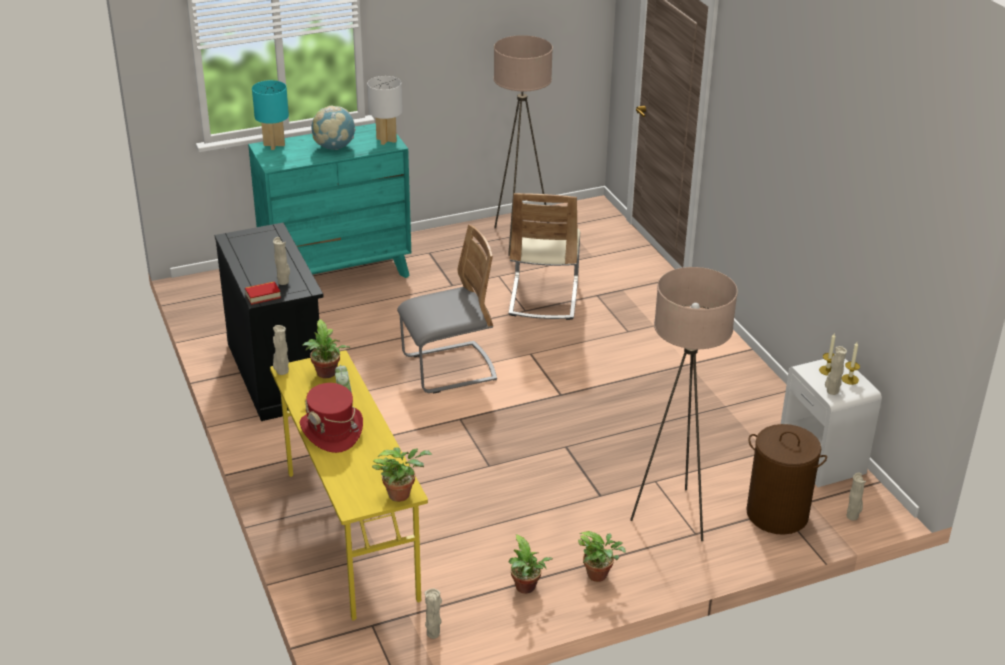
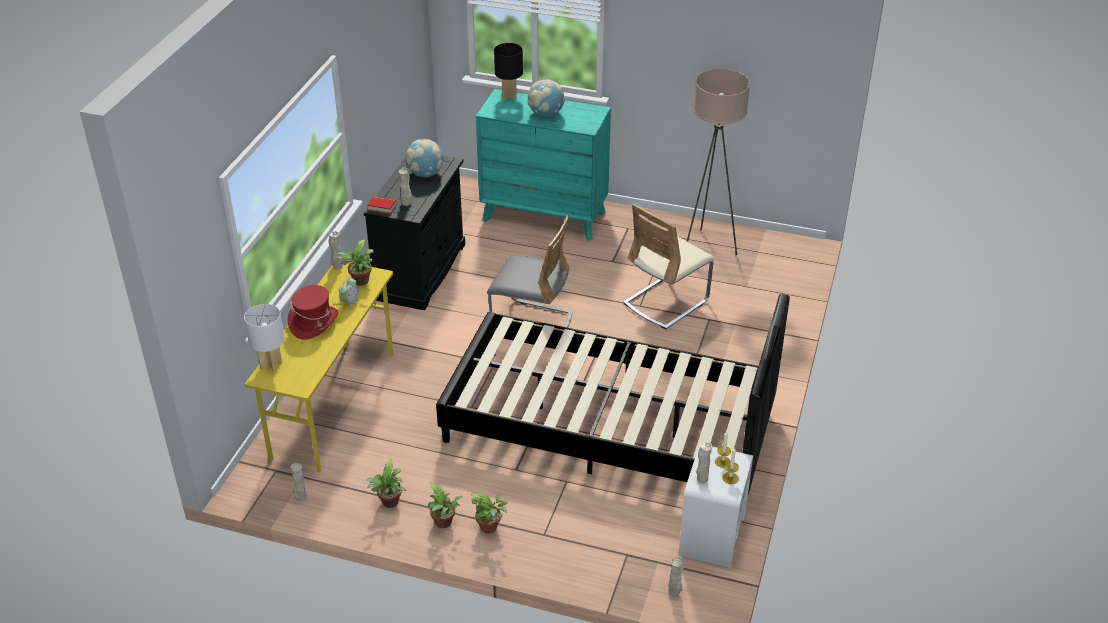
camera: 40 degrees right, 5 degrees up
(264, 249) = (425, 174): none -> globe
(274, 145) = (509, 96): turquoise table lamp -> black table lamp
(386, 140) = (589, 122): white table lamp -> white table lamp (271, 365)
(402, 494) = (298, 386): potted plant -> potted plant (491, 528)
(630, 419) = (609, 426): none -> black bed
(673, 516) = (545, 513): beige floor lamp -> none
(776, 514) = (620, 556): brown laundry basket -> none

